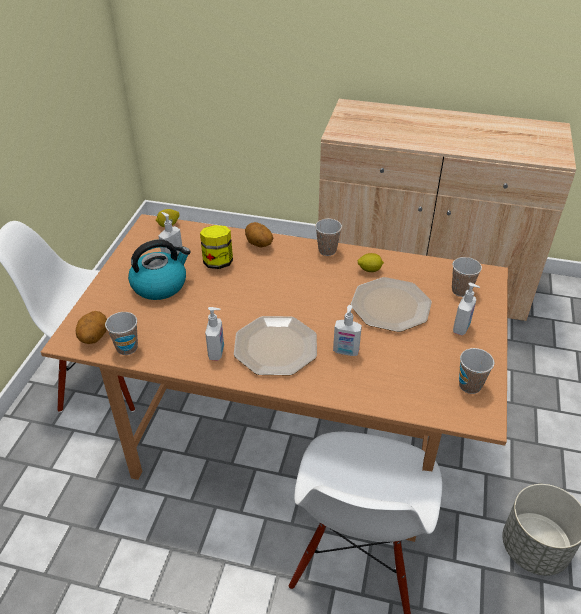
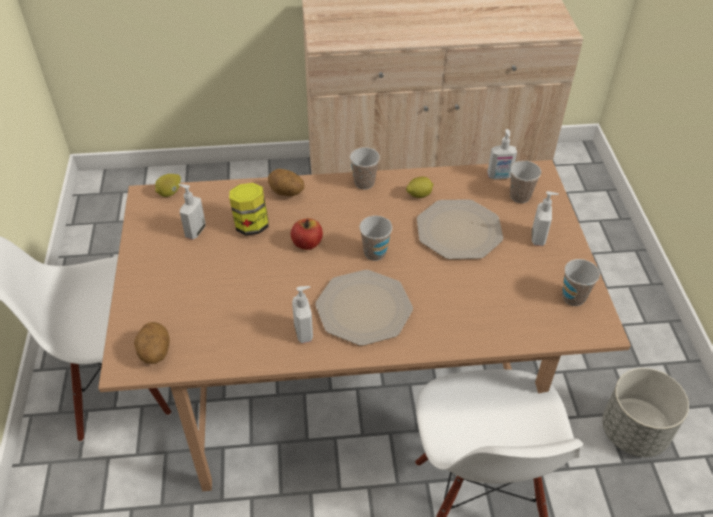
camera: 20 degrees left, 5 degrees up
(127, 348) = (200, 355): cup -> cup (375, 253)
(160, 285) = (198, 269): kettle -> none
(255, 286) = (307, 243): none -> apple
(345, 352) = (438, 294): soap dispenser -> soap dispenser (499, 176)

